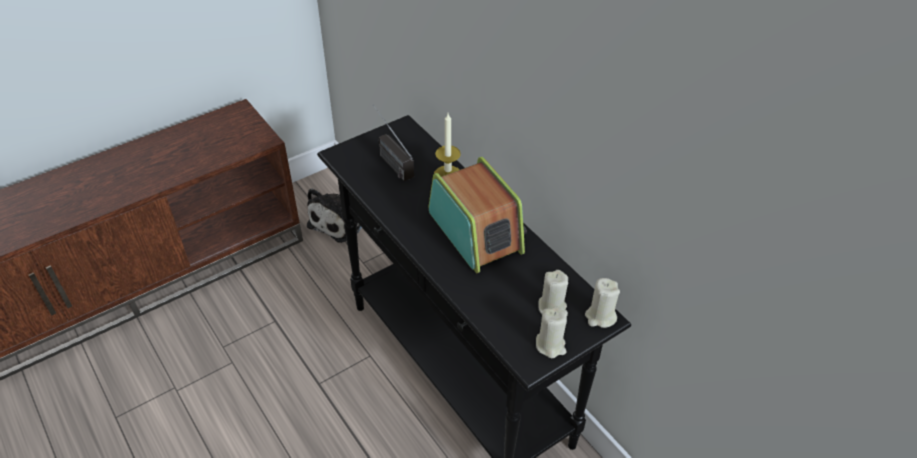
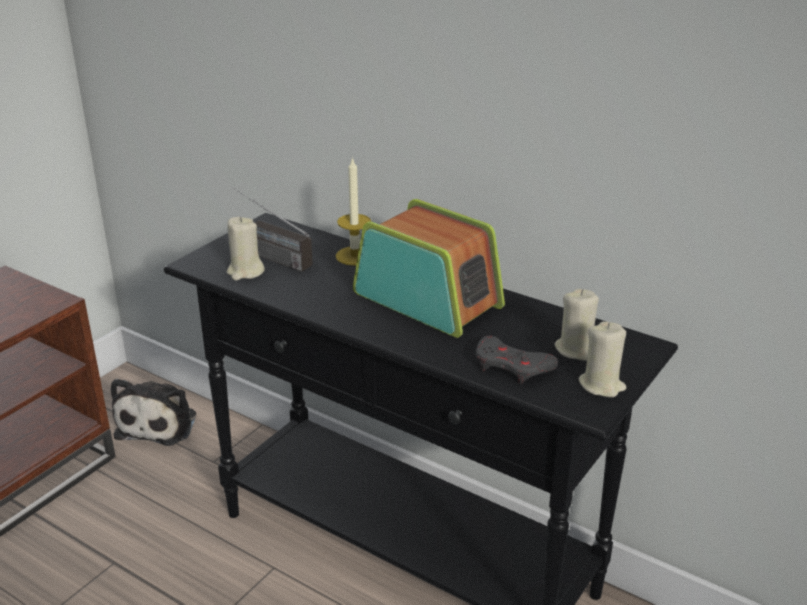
camera: 20 degrees left, 15 degrees down
(499, 309) = (512, 366): none -> grey game controller
(600, 317) = (638, 345): beige candle -> beige candle (245, 272)

